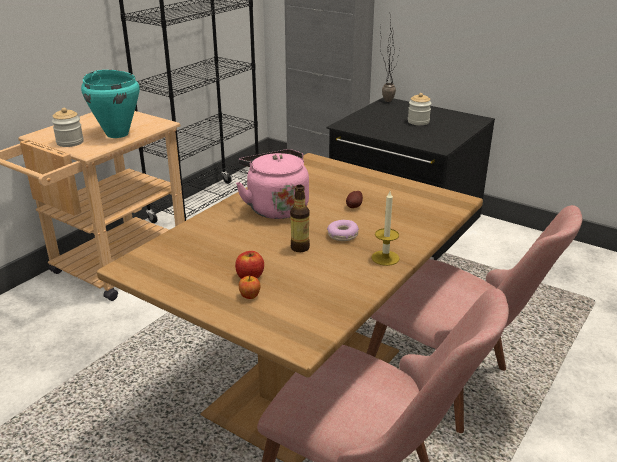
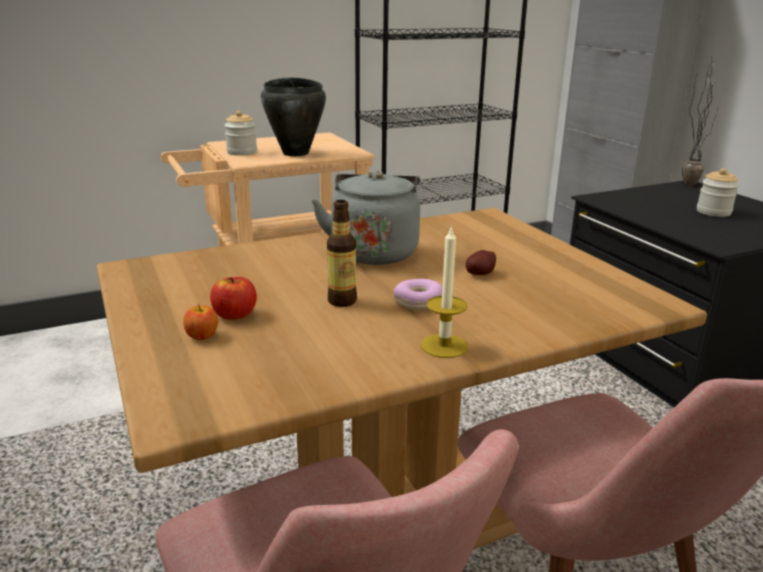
camera: 30 degrees right, 5 degrees down
(117, 134) = (296, 153): turquoise cooking pot -> black cooking pot
(275, 207) = (374, 251): pink kettle -> grey kettle

